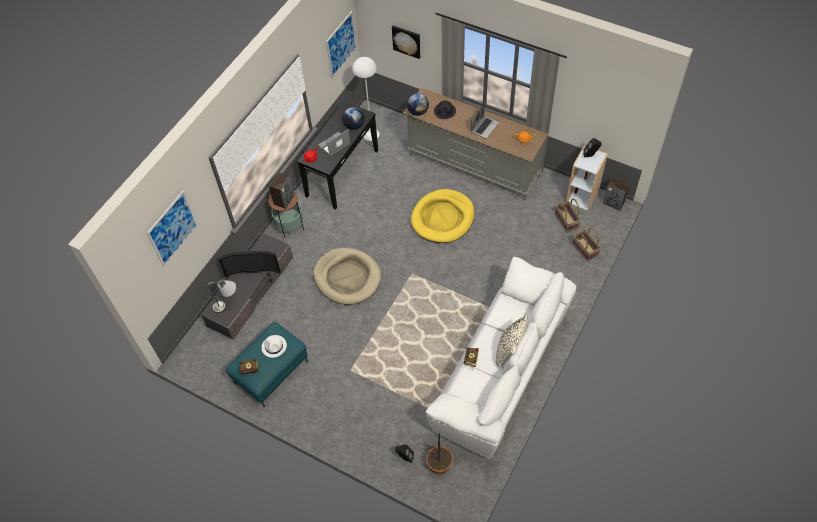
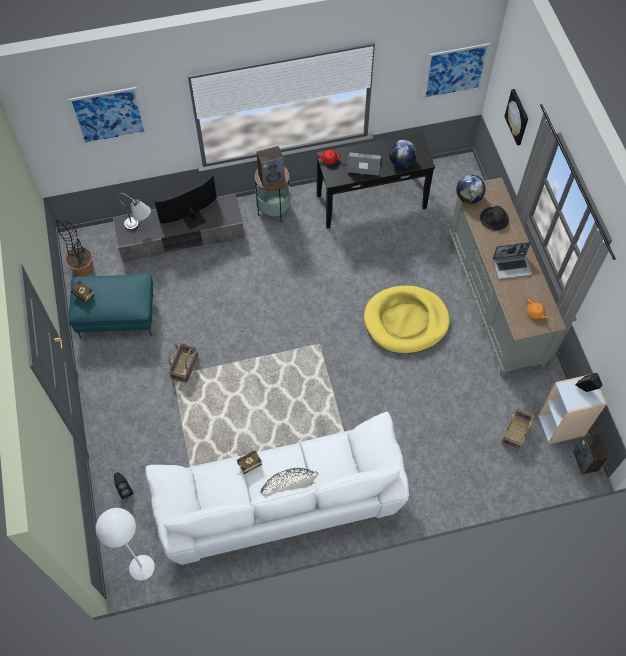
camera: 45 degrees right, 5 degrees up
(253, 268) = (192, 216): television -> television turned 105 degrees clockwise
(274, 346) = (122, 294): white hat -> none
(347, 277) = (264, 296): beige dog bed -> none
(371, 134) = (438, 188): white floor lamp -> white floor lamp (141, 567)
(439, 465) = (141, 525): potted plant -> potted plant (83, 268)
(584, 250) = (497, 476): basket -> basket (184, 367)

